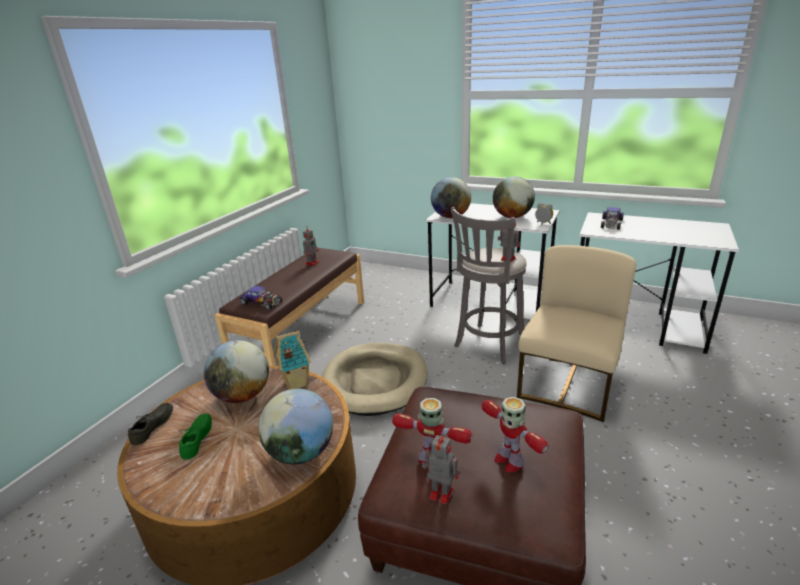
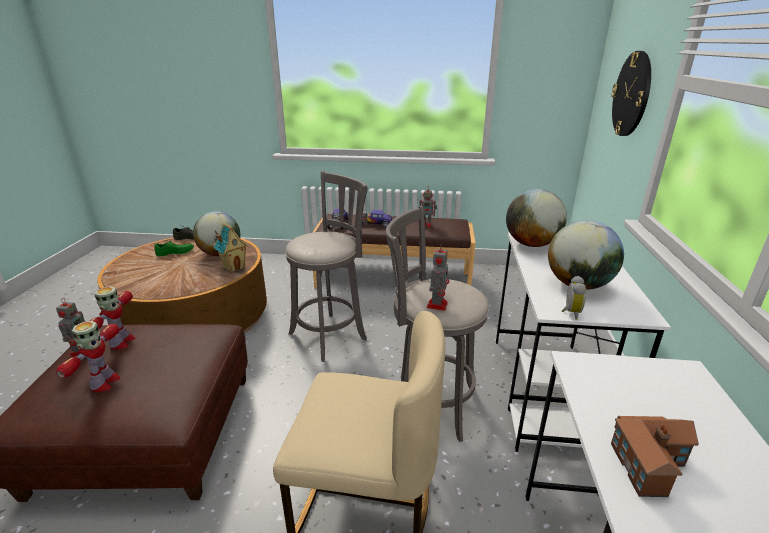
camera: 70 degrees right, 0 degrees up
(301, 453) = (150, 287): globe -> none
(375, 381) = (331, 334): beige dog bed -> grey stool
(405, 109) = (631, 94): none -> wall clock
(508, 460) = (104, 383): toy robot -> toy robot turned 150 degrees clockwise
(611, 223) = (650, 391): toy car -> toy car (374, 224)
(654, 233) = (647, 459): none -> toy house

